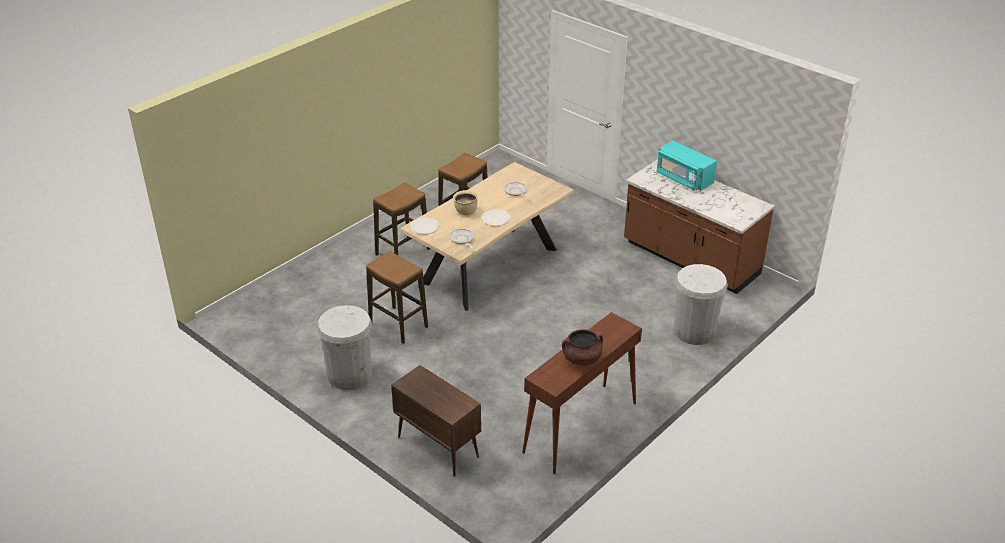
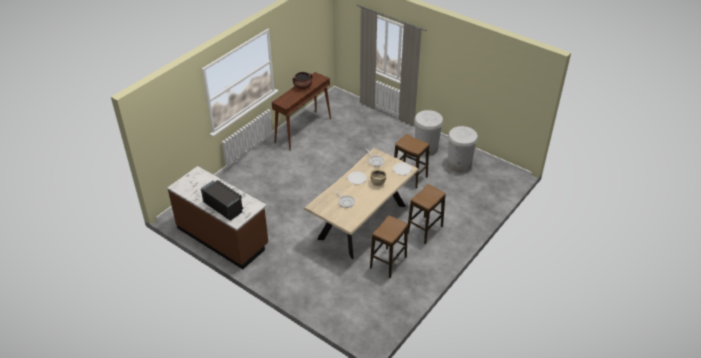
camera: 175 degrees right, 5 degrees up
(437, 446) = (371, 119): brown cabinet -> none
(683, 178) = (224, 207): turquoise microwave -> black microwave
(694, 331) = (234, 183): white trash can -> white trash can (459, 164)

